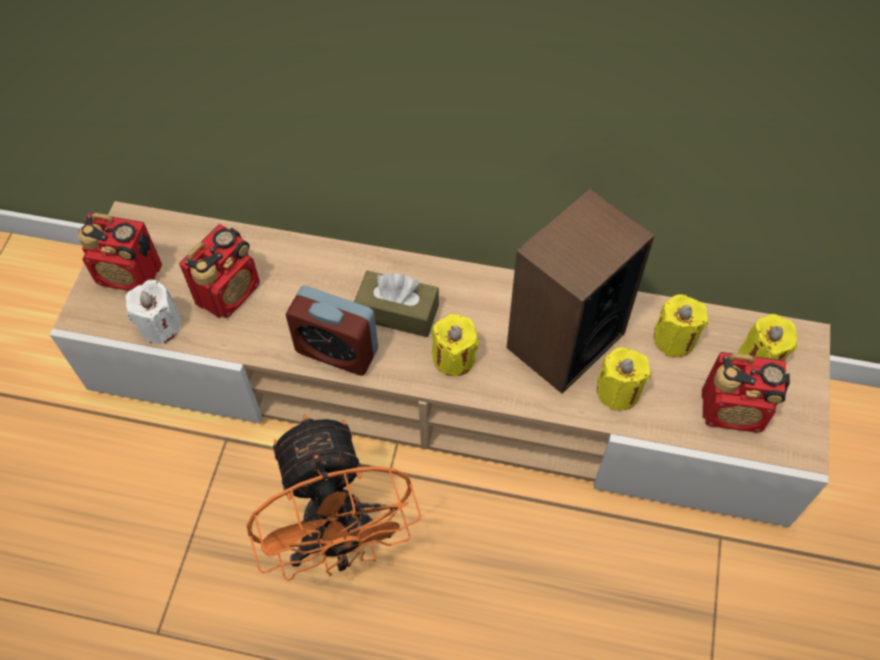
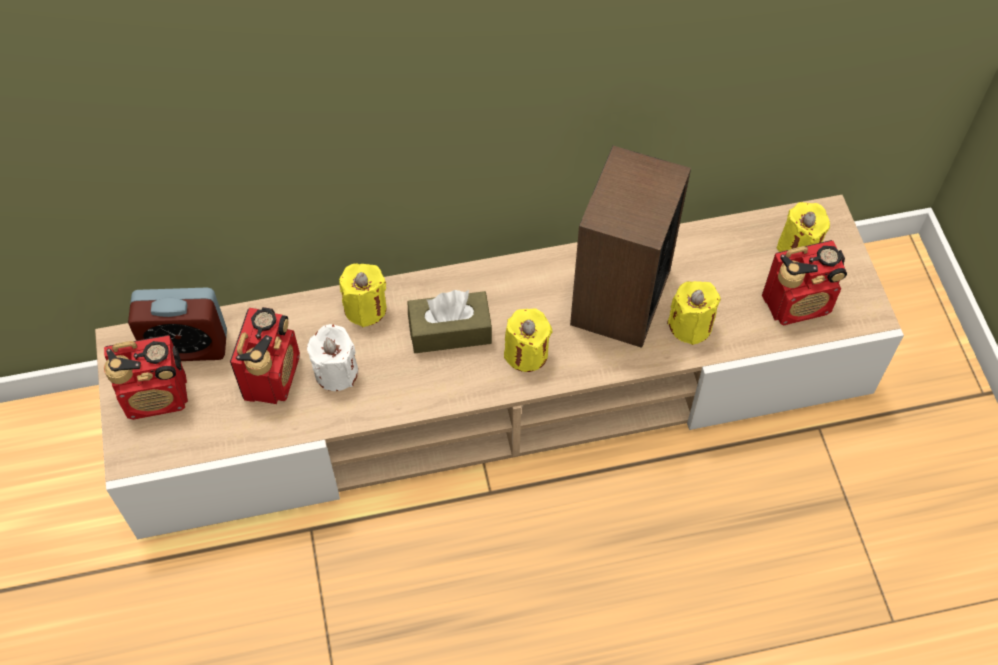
camera: 25 degrees left, 0 degrees up
(160, 326) = (219, 435): white candle -> white candle (336, 372)
(337, 351) = (411, 390): alarm clock -> alarm clock (187, 346)
(340, 540) = (476, 577): orange fan -> none
(674, 339) = (716, 259): yellow candle -> yellow candle (365, 308)

